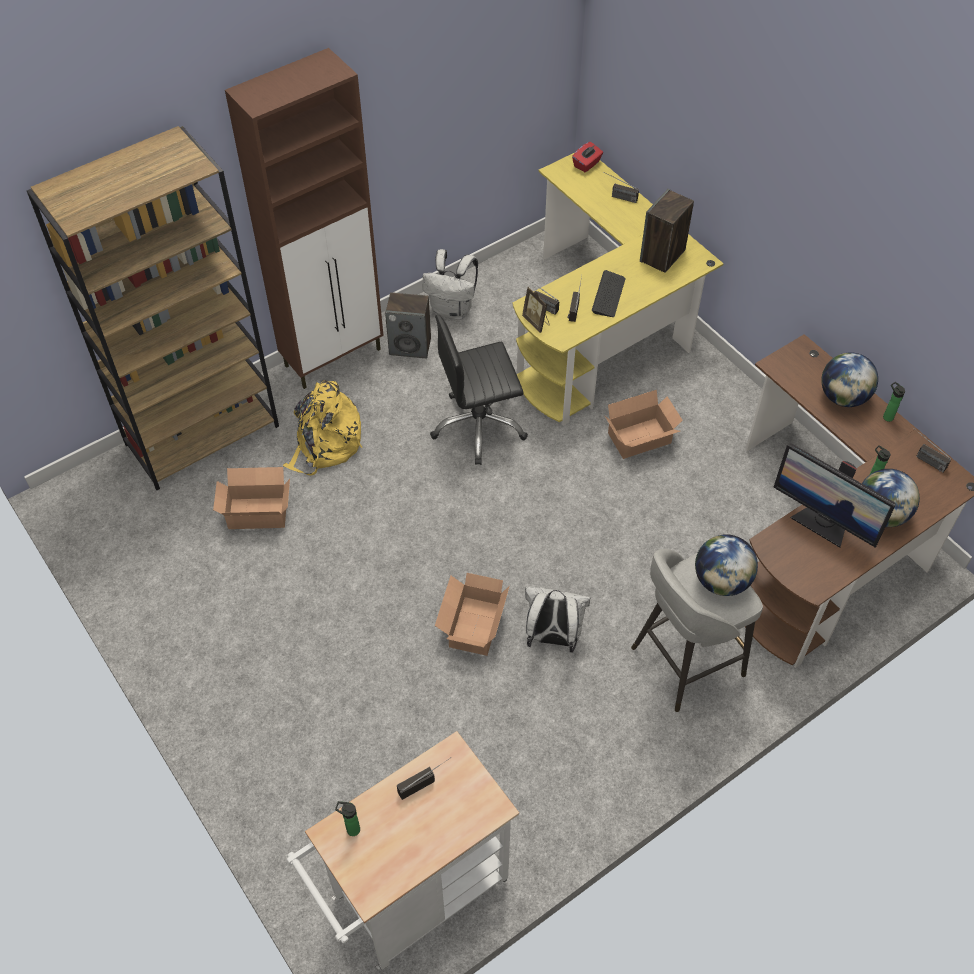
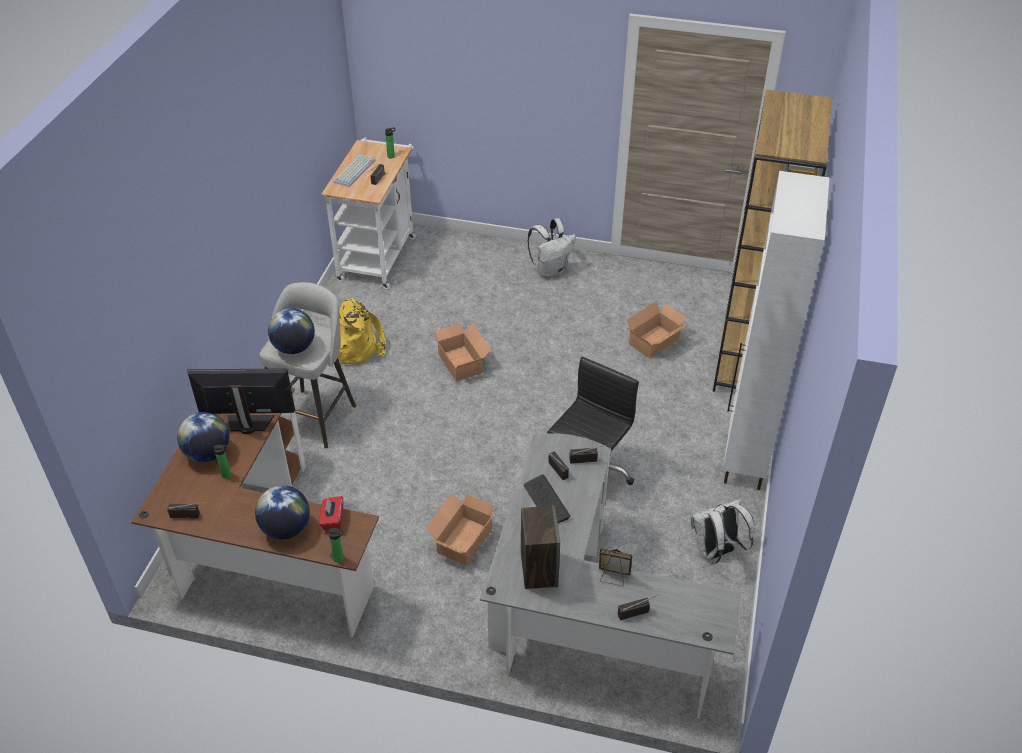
camera: 140 degrees right, 10 degrees down
(325, 444) = (669, 399): yellow backpack -> yellow backpack (355, 345)
(334, 357) = (745, 456): brown cabinet -> white cabinet
(410, 346) = (706, 500): speaker -> none
(432, 834) = (354, 170): none -> keyboard
(536, 322) = (575, 444): picture frame -> picture frame (613, 577)
(553, 638) = (408, 383): white backpack -> white backpack (550, 270)
(587, 164) = (707, 629): red tissue box -> red tissue box (332, 520)
(603, 331) = (579, 618): yellow desk -> grey desk
(886, 416) = (240, 533): bottle -> bottle (340, 559)

